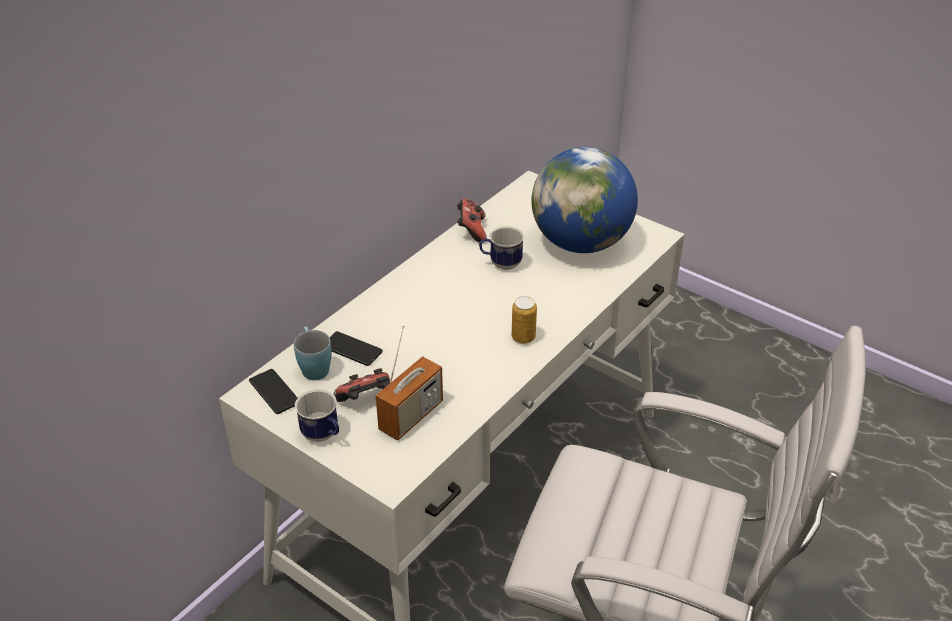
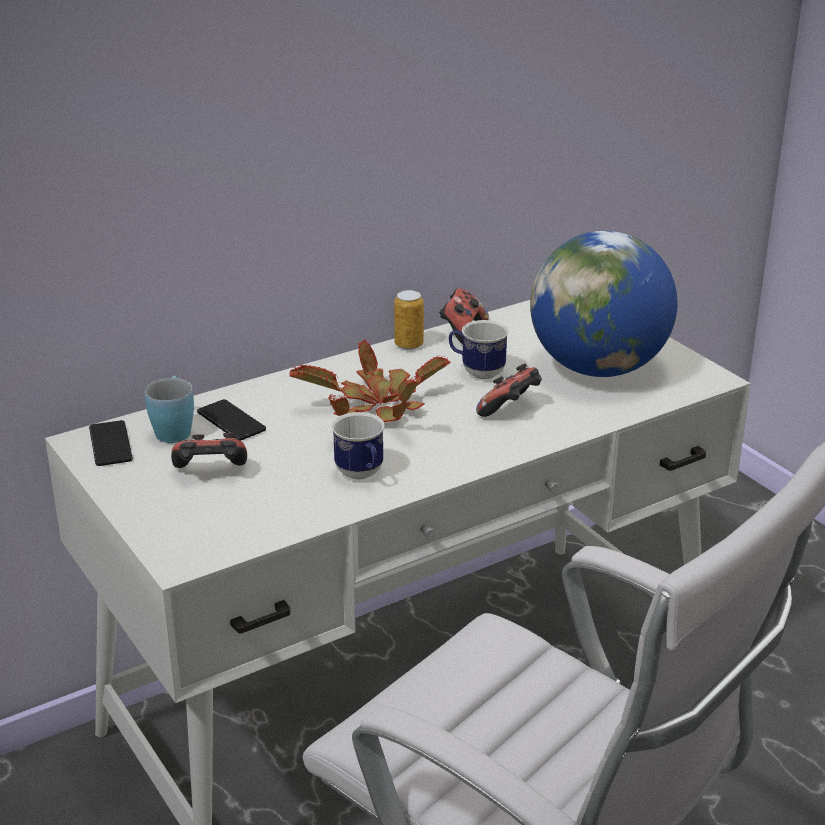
camera: 20 degrees right, 10 degrees down
(323, 436) = (135, 498): mug -> mug (362, 475)
(411, 416) = (253, 501): radio -> none
(449, 312) = (376, 407): none -> potted plant
(523, 337) = (453, 450): can -> can (409, 344)
(542, 293) = (510, 409): none -> game controller

